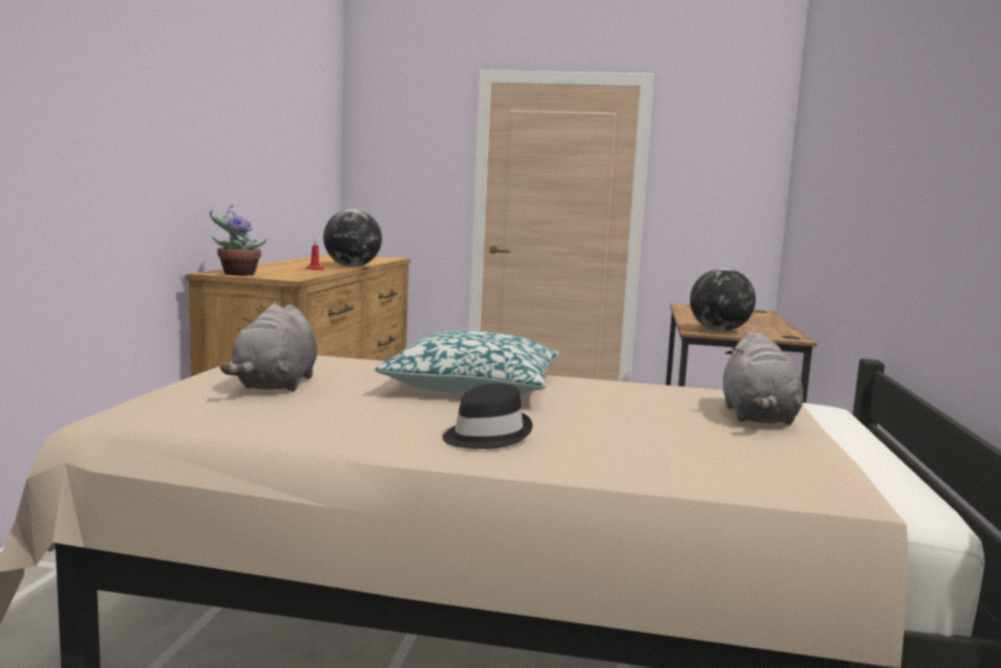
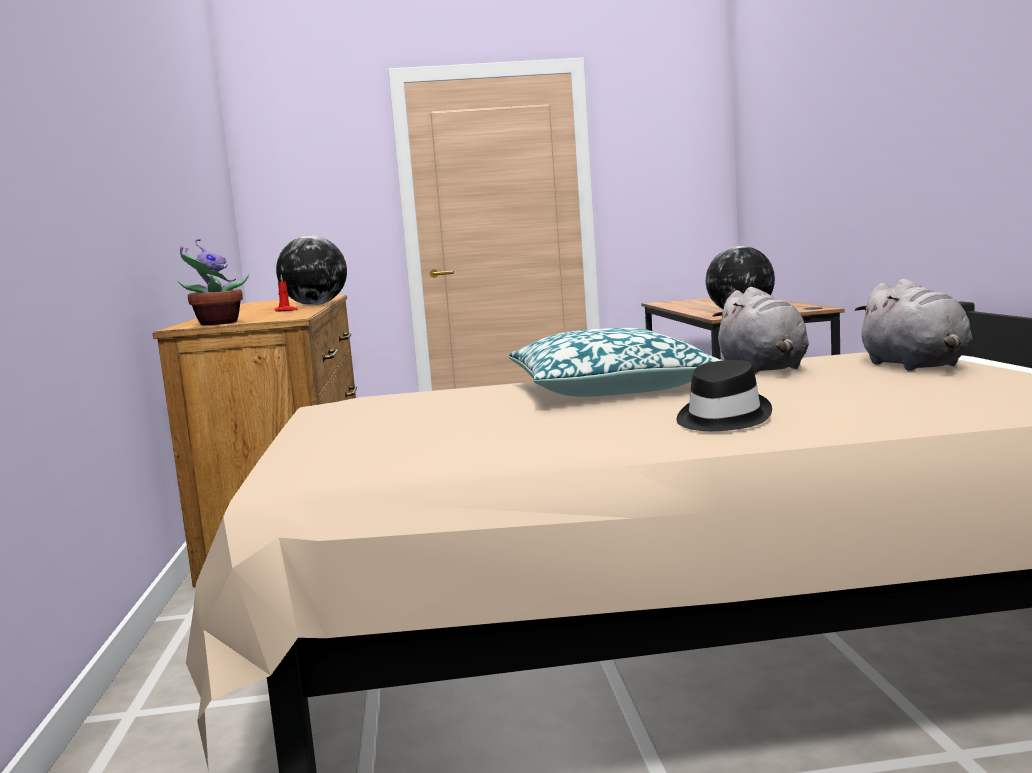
camera: 15 degrees left, 0 degrees up
(275, 385) = (405, 423): grey plush toy -> grey plush toy (763, 369)

